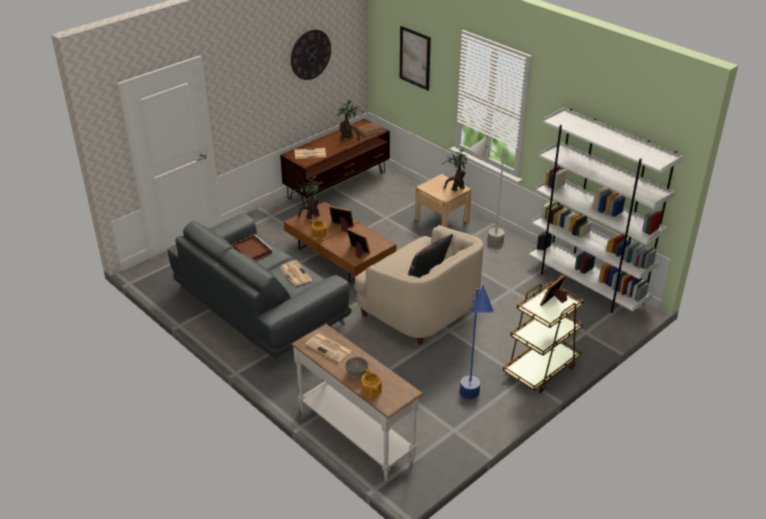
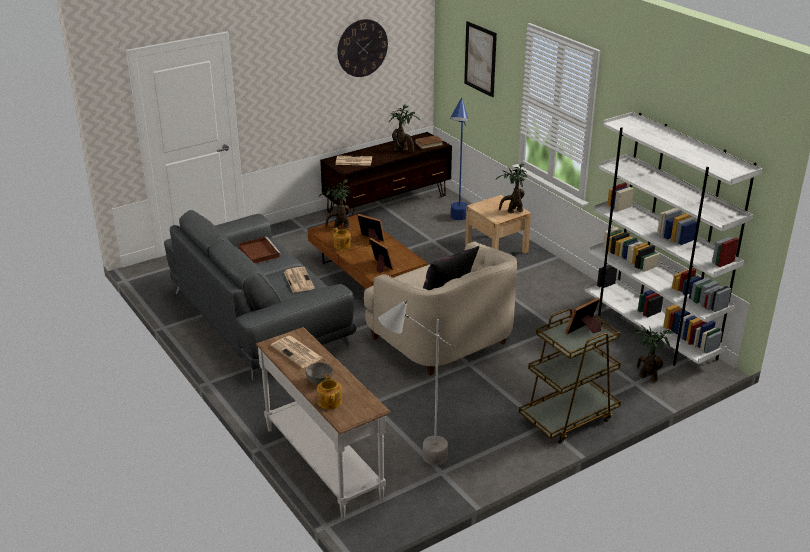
camera: 10 degrees right, 5 degrees down
(471, 404) = (471, 446): blue floor lamp -> blue floor lamp (457, 223)
(484, 244) = (538, 278): grey floor lamp -> grey floor lamp (415, 461)
(593, 325) = (646, 376): none -> potted plant

